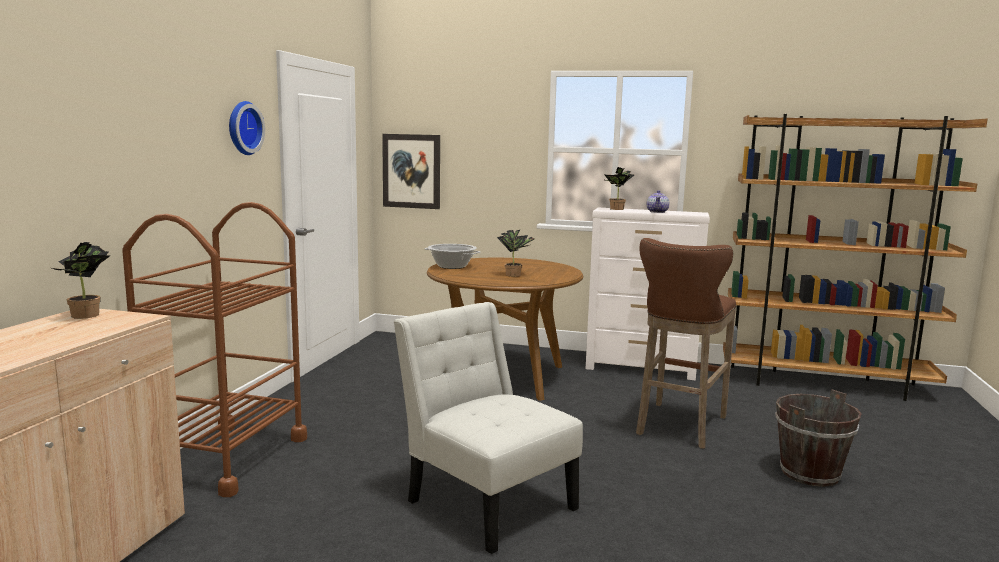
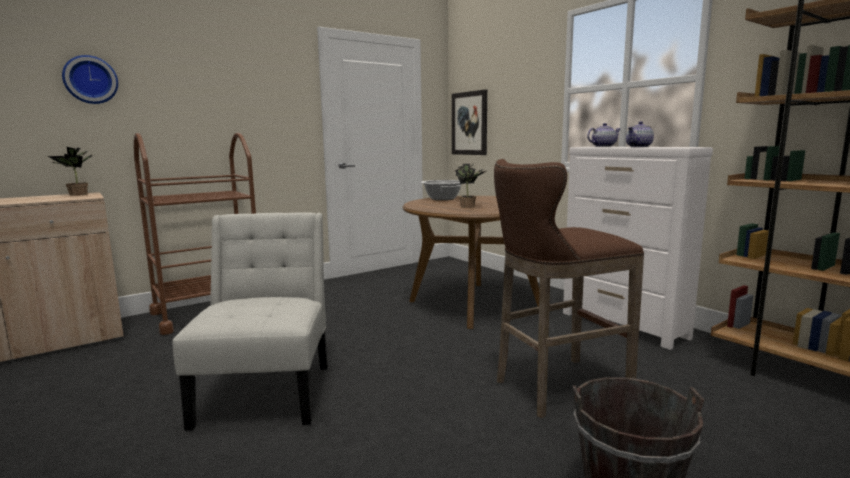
camera: 40 degrees right, 0 degrees up
(242, 128) = (273, 84): wall clock -> wall clock (90, 80)
(616, 209) = (603, 146): potted plant -> teapot

